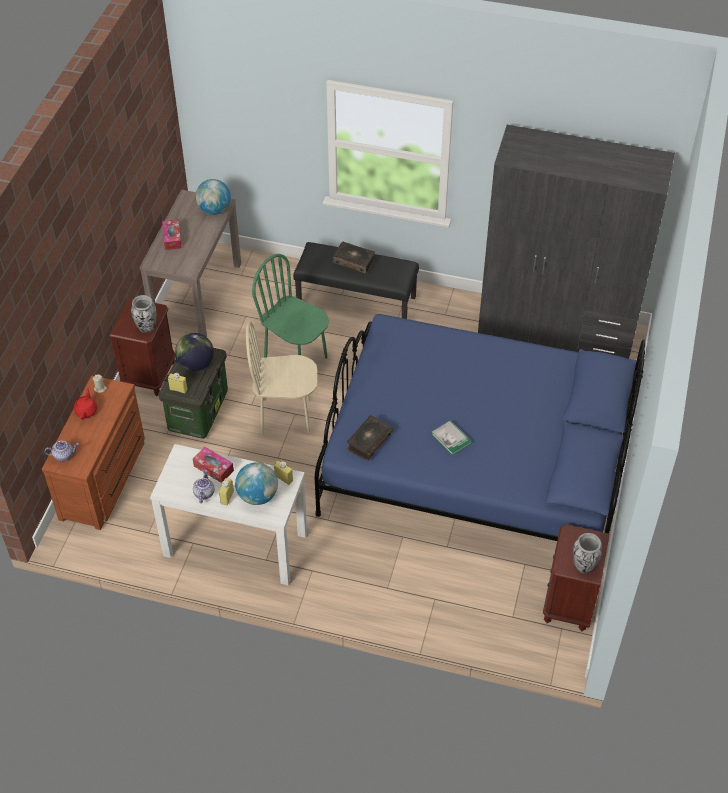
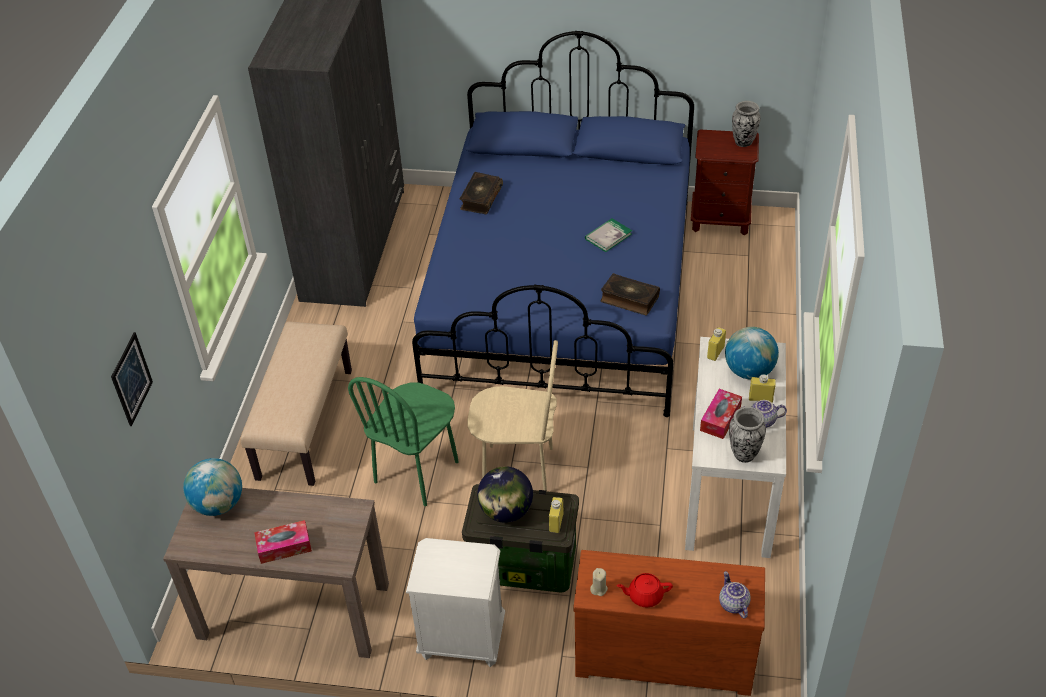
camera: 95 degrees left, 5 degrees down
(147, 328) = (471, 553): vase -> vase (744, 454)
(150, 375) = (462, 639): brown nightstand -> white nightstand
(244, 120) = (131, 379): none -> picture
(285, 416) = (518, 469): beige chair -> beige chair turned 75 degrees counterclockwise
(354, 261) = (289, 376): book -> book (480, 198)
(357, 301) = (304, 423): black bench -> beige bench

